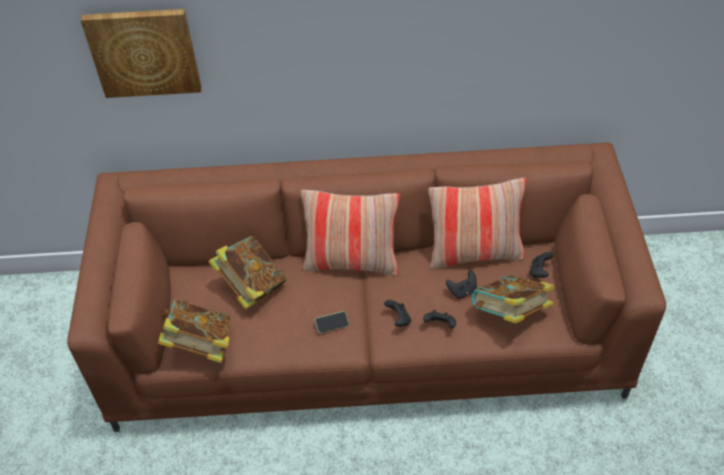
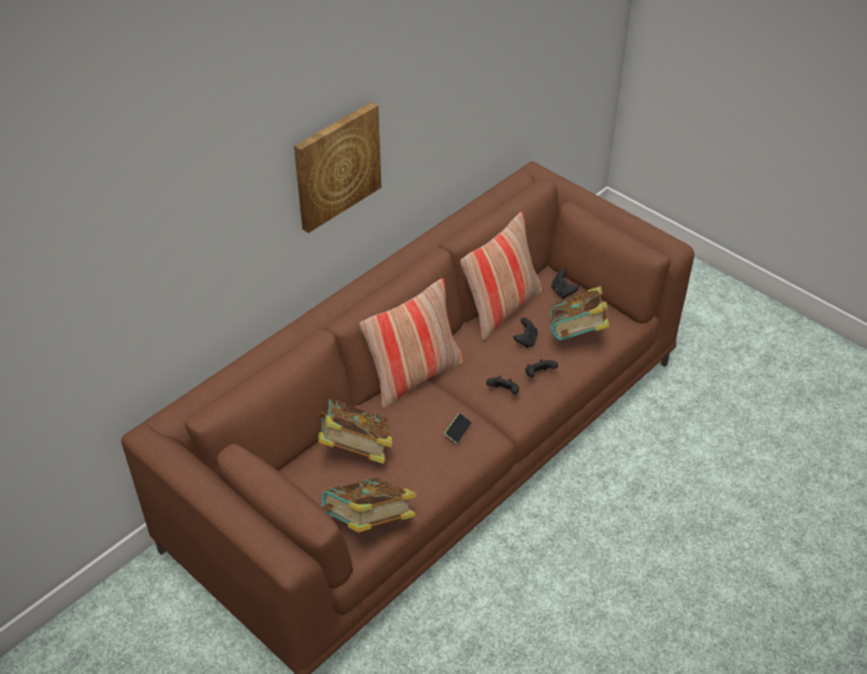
camera: 45 degrees left, 5 degrees down
(144, 52) = (160, 257): picture -> picture (336, 165)

